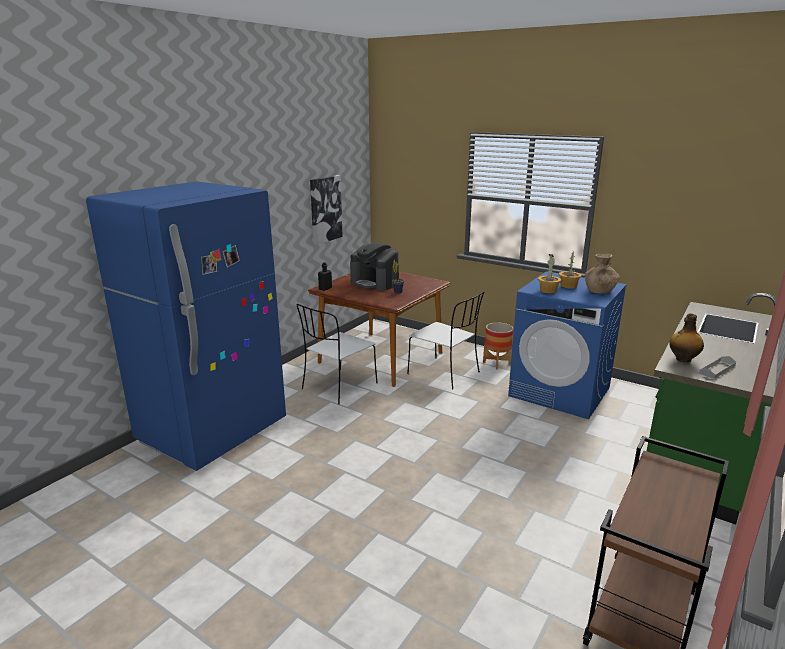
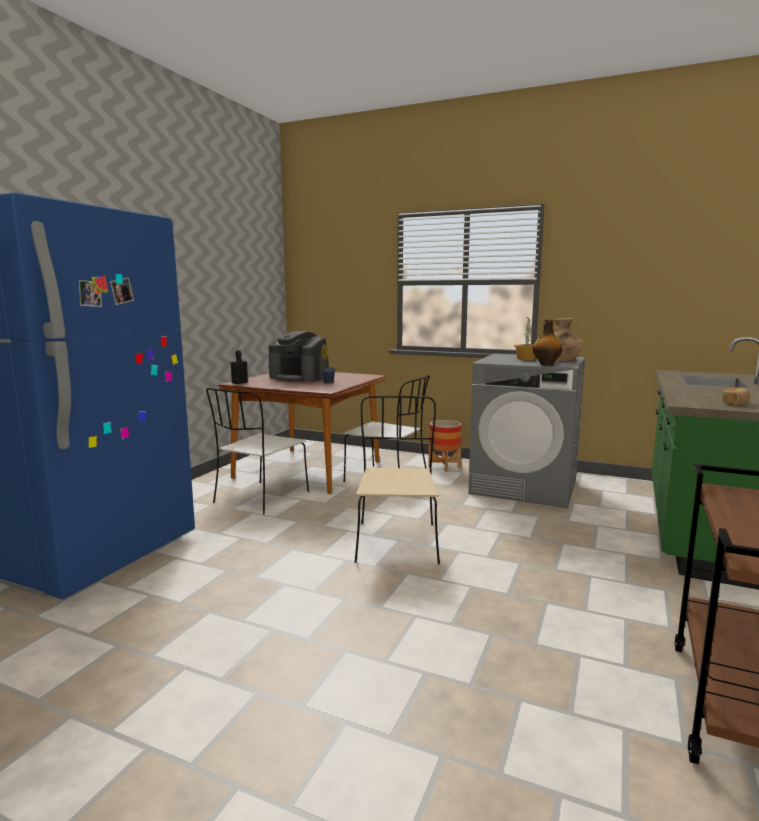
camera: 10 degrees left, 10 degrees down
(325, 209) = (236, 298): picture -> none
(436, 441) = (396, 541): none -> beige chair
(548, 290) = (506, 361): potted plant -> none
(560, 392) = (525, 486): blue washing machine -> grey washing machine
(682, 359) = (691, 399): bottle -> bottle (546, 364)
(717, 369) = (735, 403): grey tray -> bread

